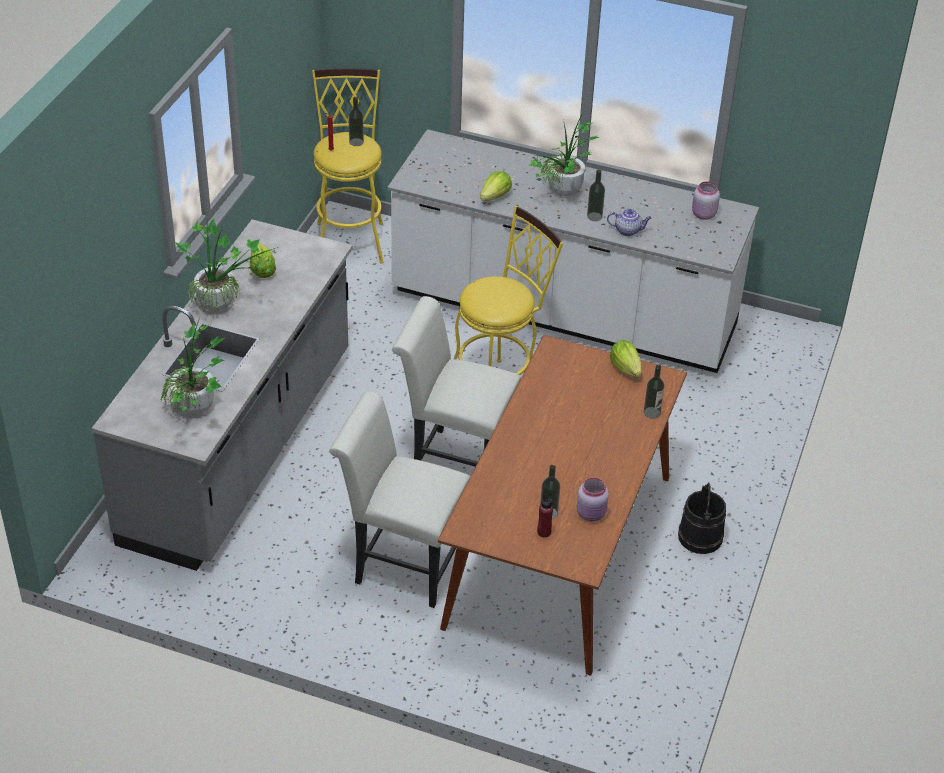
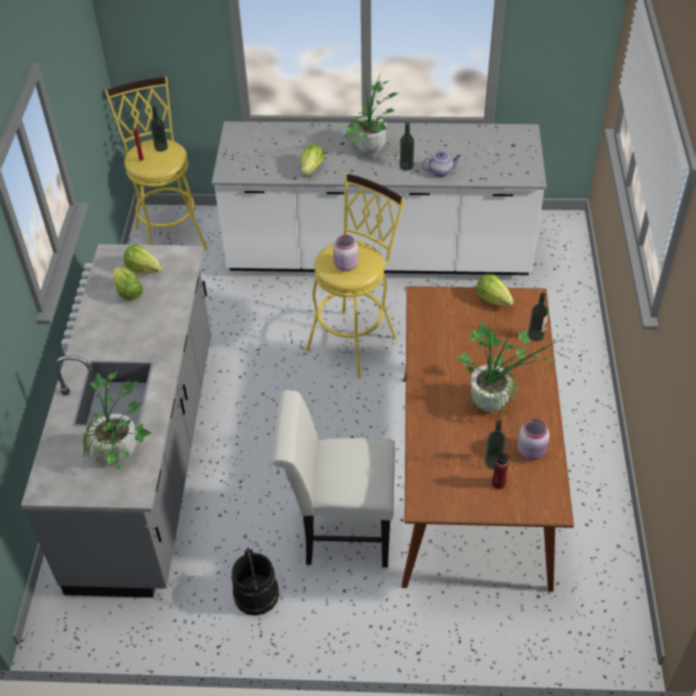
camera: 15 degrees left, 5 degrees up
(224, 304) = (106, 336): potted plant -> potted plant (496, 400)
(285, 252) = (143, 269): none -> lettuce
(454, 462) = (346, 418): white chair -> none
(700, 537) = (583, 428): black bucket -> black bucket (256, 594)
(703, 214) = (496, 142): pink jar -> pink jar (345, 265)

